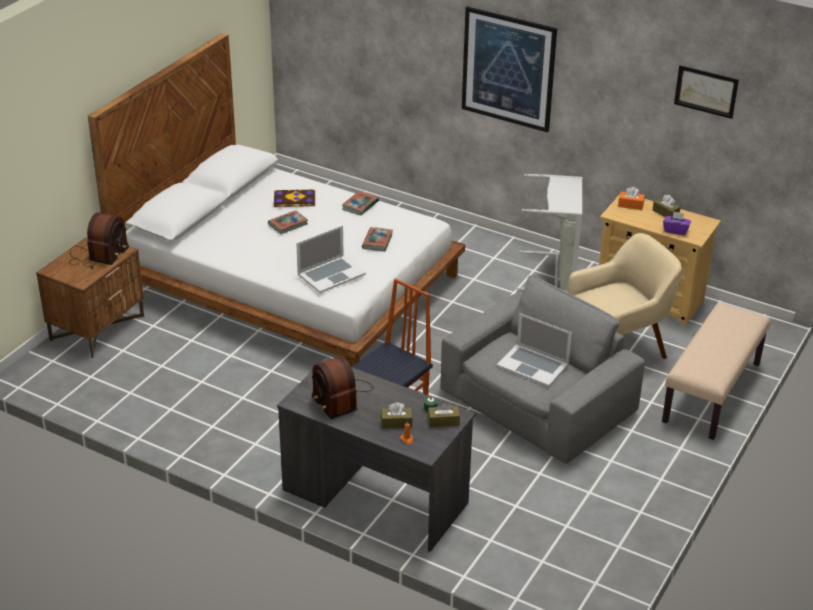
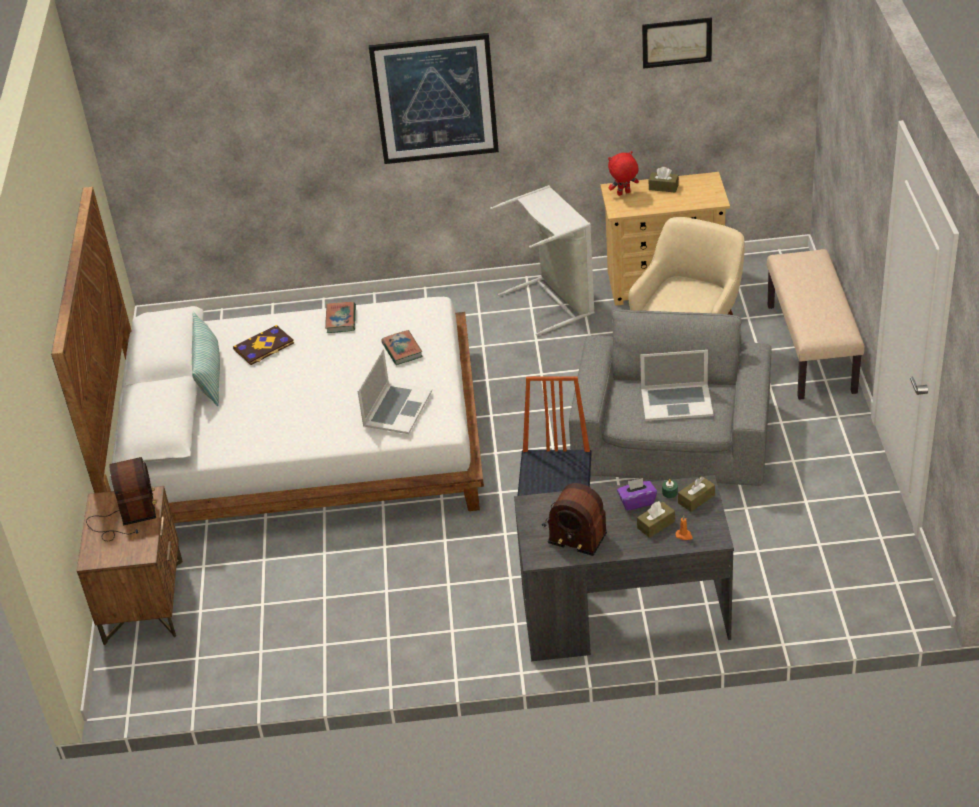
camera: 30 degrees left, 5 degrees up
(243, 202) = (210, 375): none -> pillow
(288, 224) = (289, 377): book -> none
(630, 205) = (623, 194): orange tissue box -> red plush toy
(675, 230) = (691, 201): purple tissue box -> purple tissue box (637, 502)

